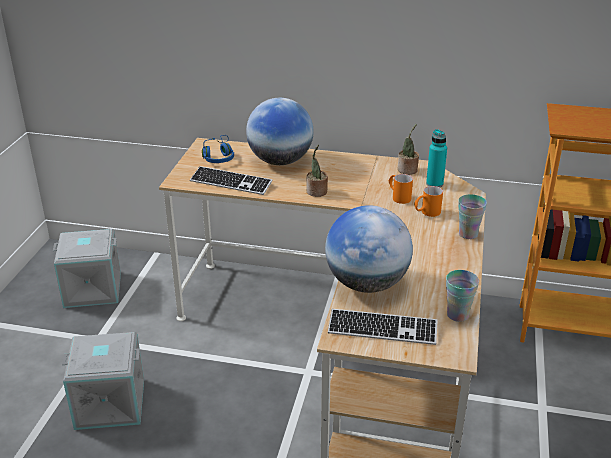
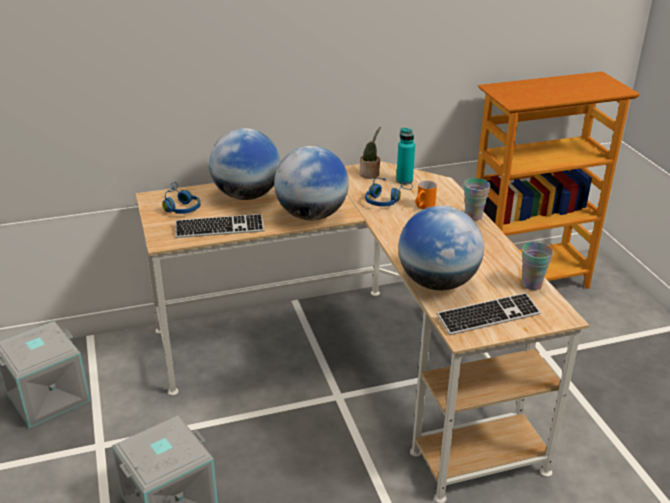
camera: 30 degrees left, 0 degrees up
(316, 192) = (311, 215): potted plant -> globe
(398, 197) = (386, 200): orange mug -> blue headphones

